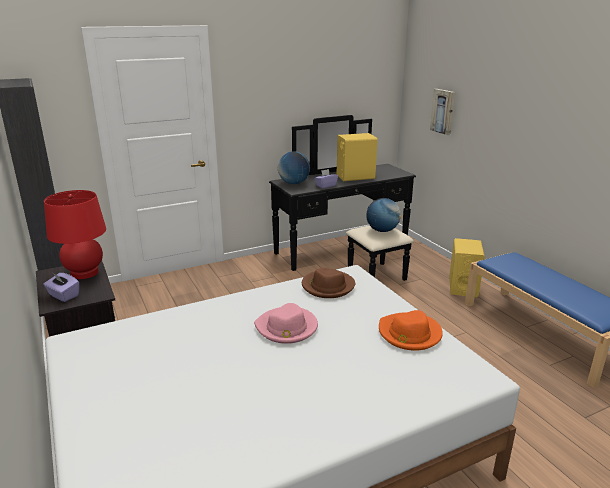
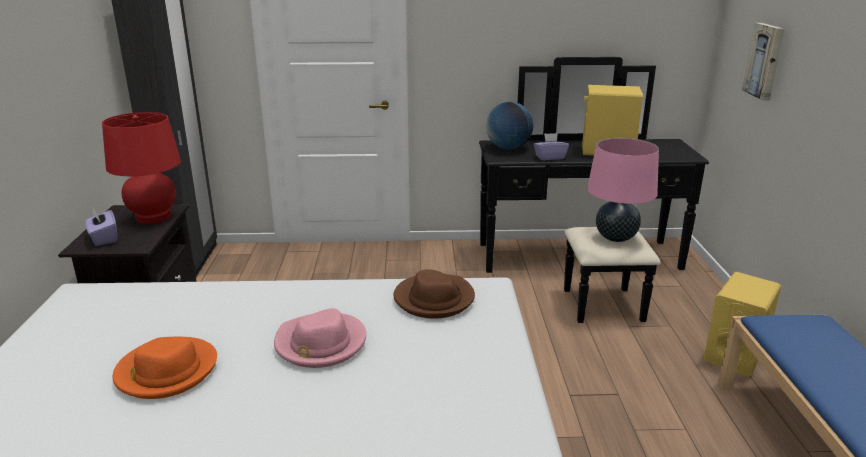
camera: 25 degrees right, 0 degrees up
(382, 230) = (615, 237): globe -> pink table lamp
(409, 334) = (481, 402): orange hat -> orange hat (166, 371)

